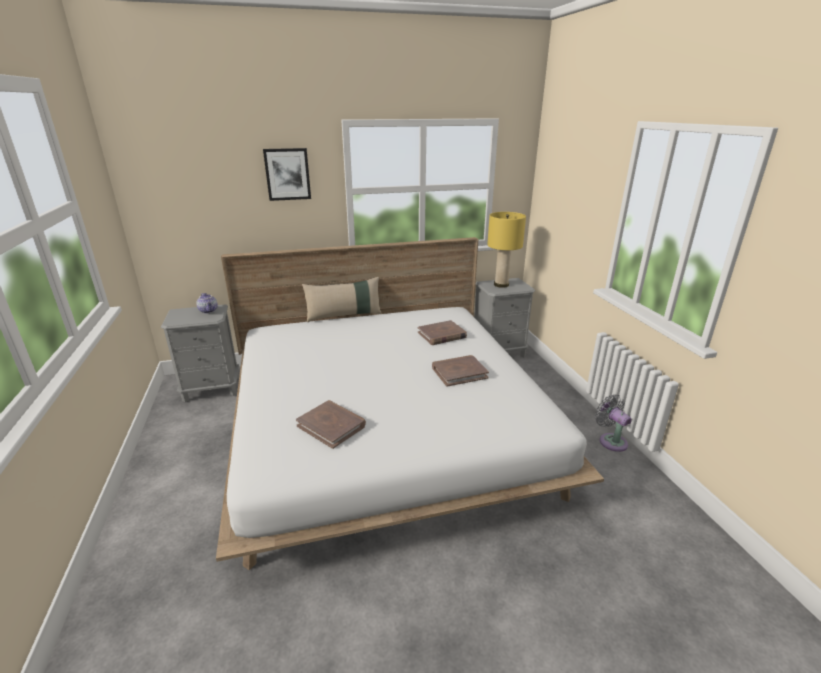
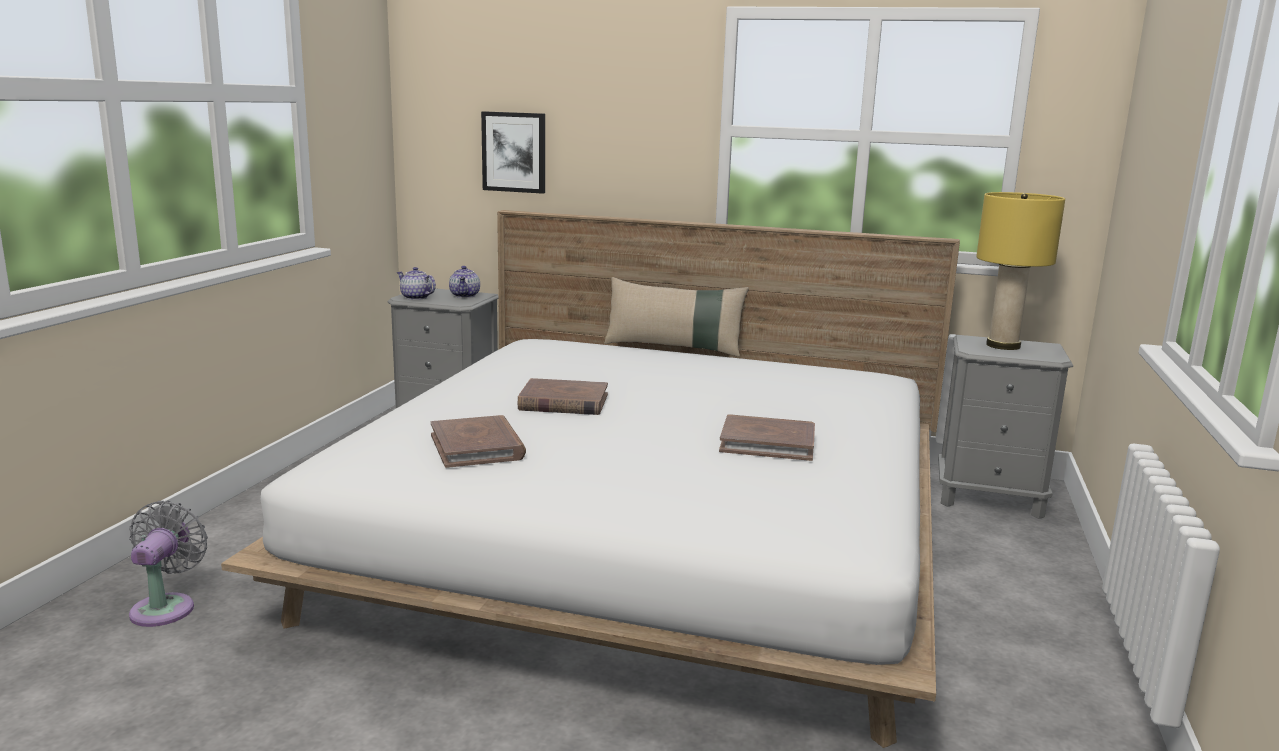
camera: 30 degrees right, 10 degrees down
(179, 320) = (415, 298): none -> teapot
(287, 174) = (628, 94): picture -> picture (514, 152)
(441, 335) = (805, 396): brown book -> brown book (563, 402)
(610, 440) = (1101, 696): grey fan -> grey fan (166, 607)

